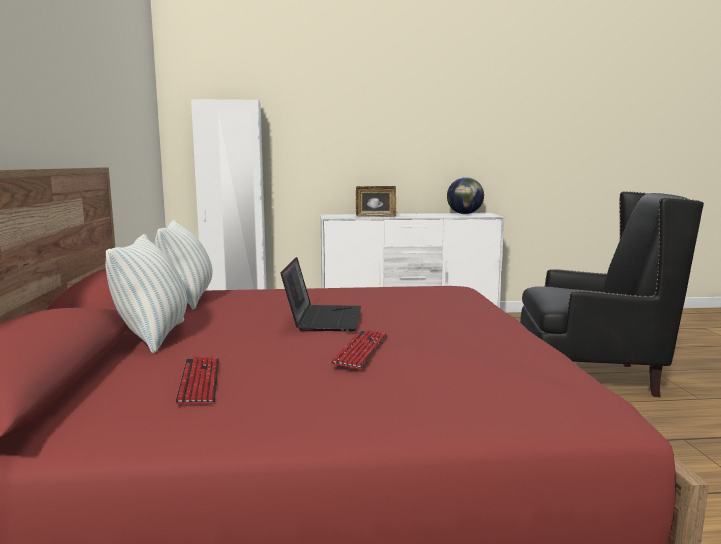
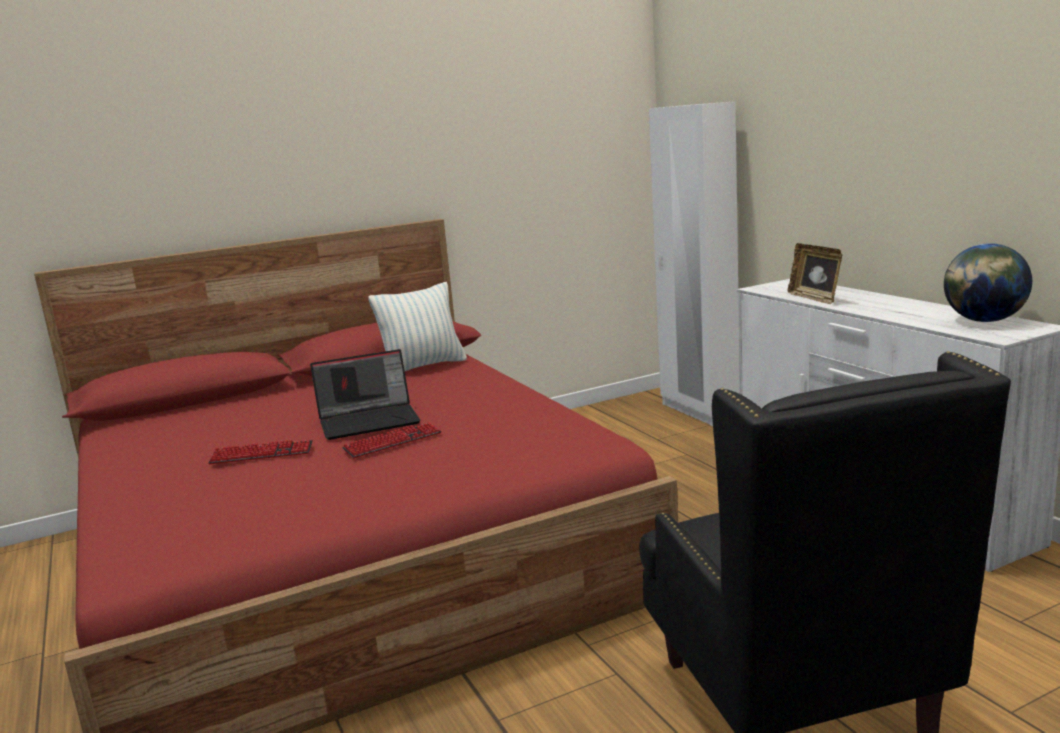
camera: 70 degrees right, 5 degrees up
(154, 336) = (299, 392): pillow -> none
(199, 382) = (191, 431): keyboard -> keyboard (393, 442)

